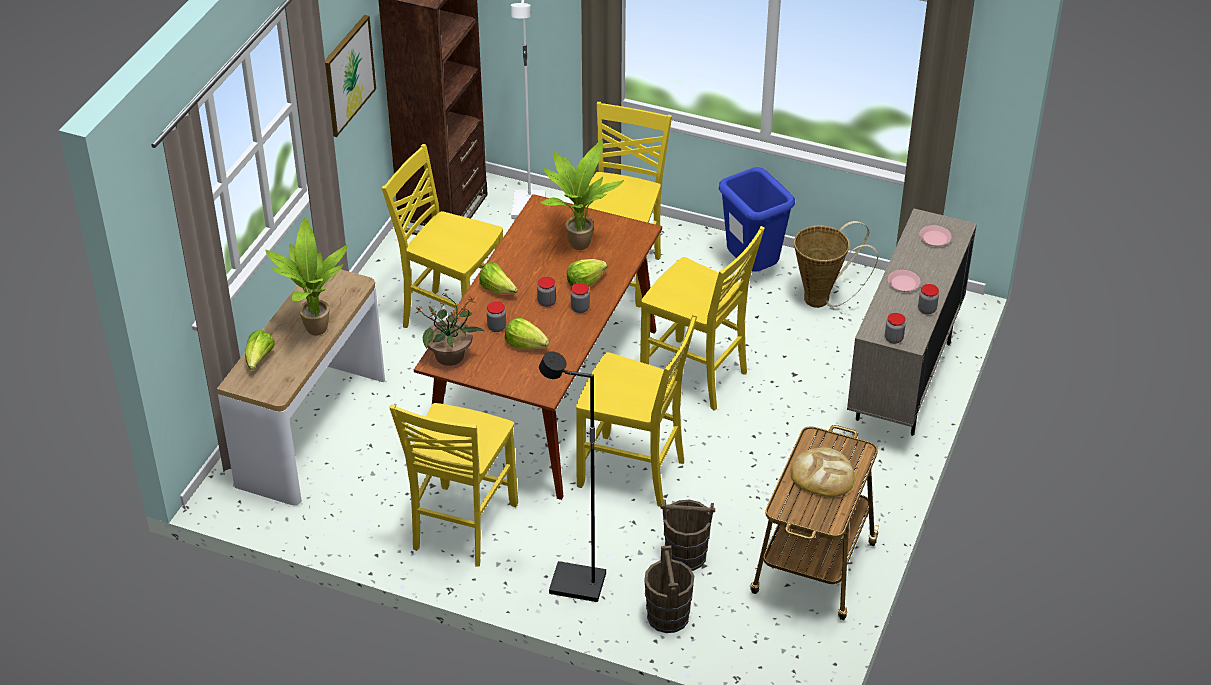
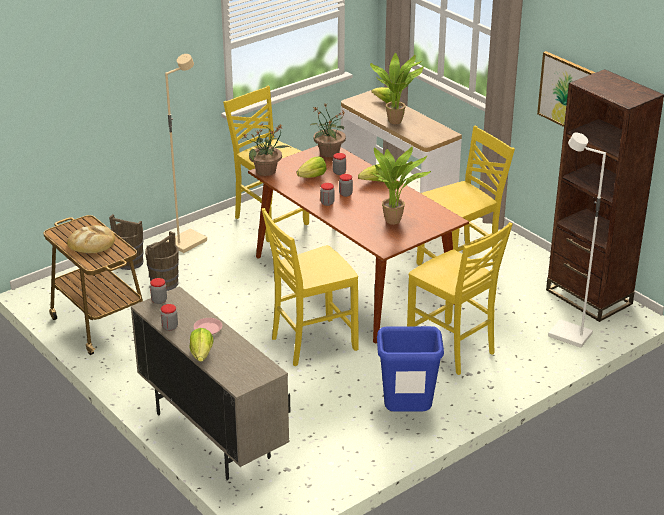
camera: 120 degrees right, 10 degrees down
(542, 390) = (266, 171): none -> potted plant
(576, 585) = (186, 242): black floor lamp -> beige floor lamp
(585, 282) = (351, 212): lettuce -> lettuce (201, 354)
(633, 473) = (249, 288): yellow chair -> none
(823, 299) = (339, 436): basket -> none
(934, 238) = (240, 366): pink plate -> none

